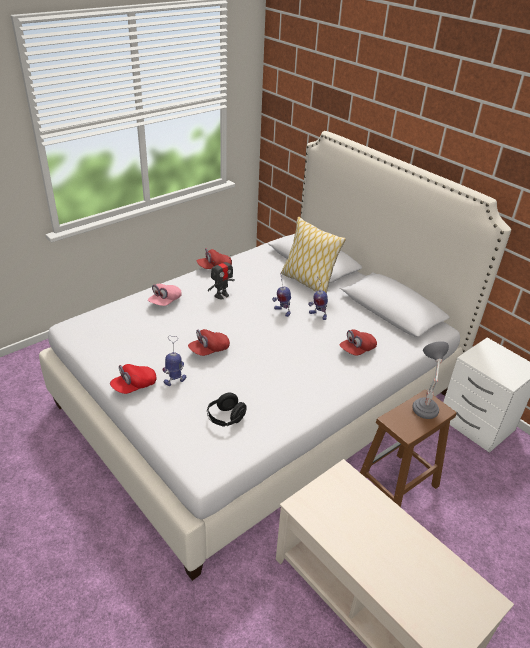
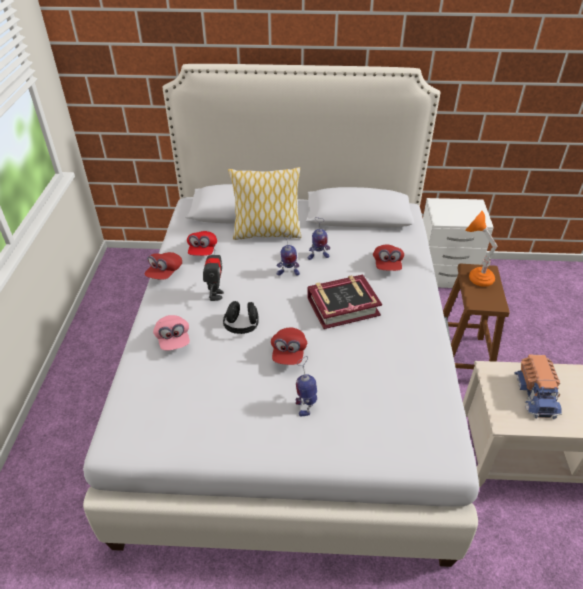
camera: 45 degrees left, 5 degrees up
(134, 386) = (281, 443): red cap -> red cap (203, 251)
(226, 418) = (395, 400): black headphones -> black headphones (241, 326)
(283, 351) = (342, 306): none -> book
(352, 513) = (536, 395): none -> toy truck
(424, 404) = (475, 275): grey table lamp -> orange table lamp

